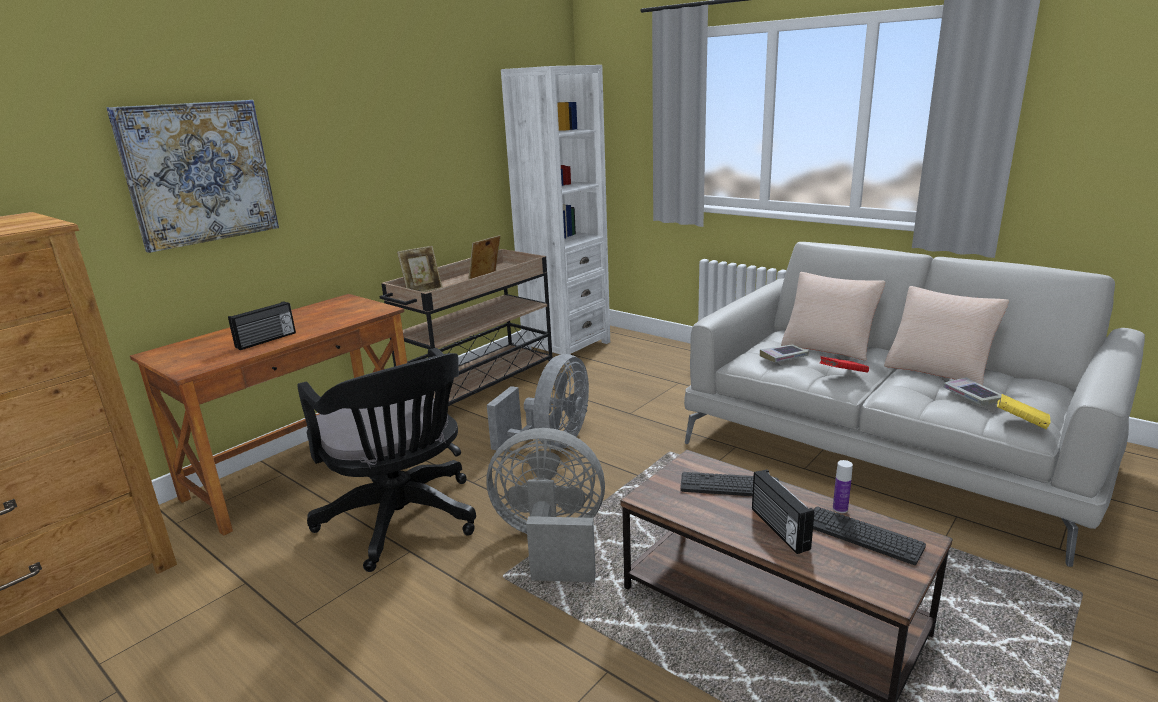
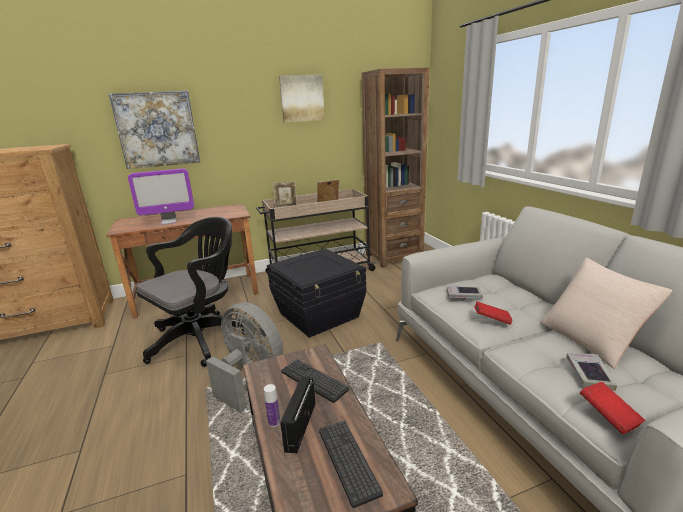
camera: 30 degrees right, 0 degrees up
(266, 340) = (169, 222): radio -> monitor
(403, 522) = (201, 338): black office chair -> black office chair turned 135 degrees counterclockwise
(423, 110) = (302, 98): none -> picture
(552, 443) = (319, 315): grey fan -> black storage box
(566, 346) = (394, 257): white bookcase -> brown bookcase
(829, 346) = (515, 295): beige pillow -> none
(840, 509) = (362, 430): bottle -> bottle (274, 422)
(1020, 423) = (608, 417): yellow book -> red book

